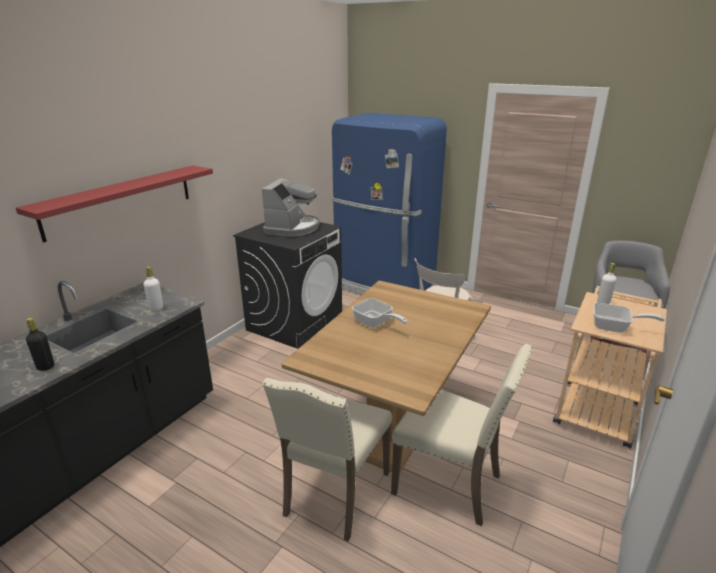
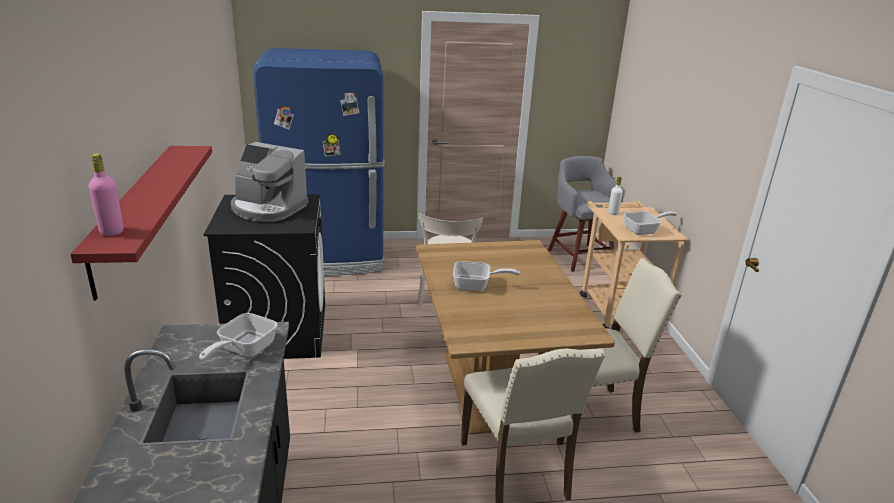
camera: 40 degrees left, 0 degrees up
(45, 366) = (221, 468): black bottle -> none
(53, 201) = (112, 232): none -> pink bottle
(156, 308) = (243, 350): white bottle -> frying pan
(292, 228) = (268, 208): coffee machine -> coffee machine turned 135 degrees clockwise

